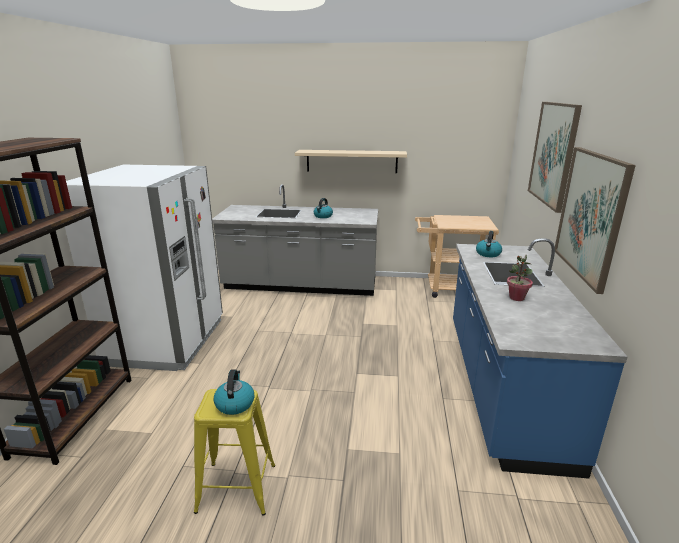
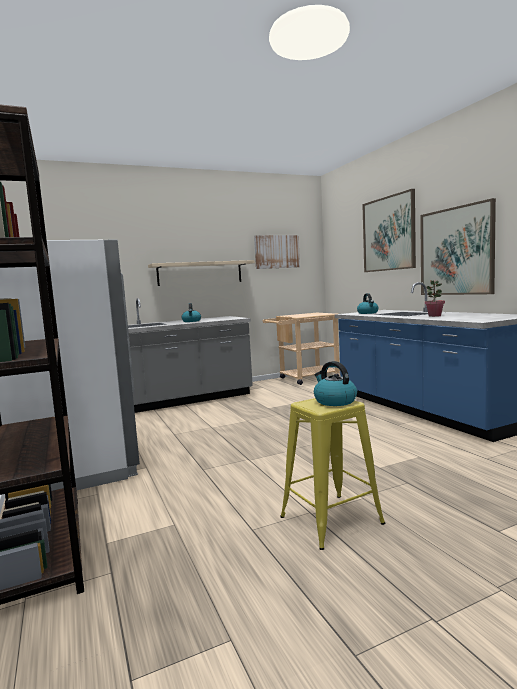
camera: 30 degrees left, 15 degrees down
(446, 141) = (276, 251): none -> picture

